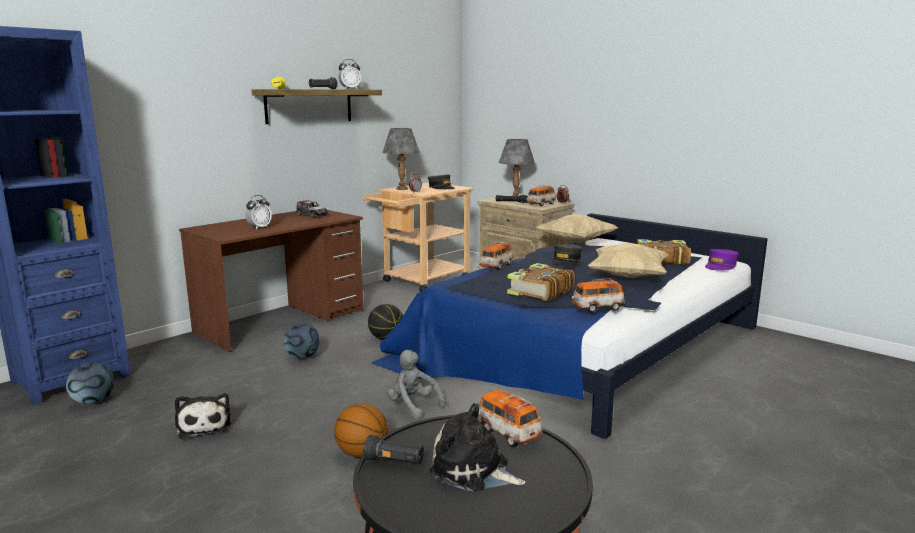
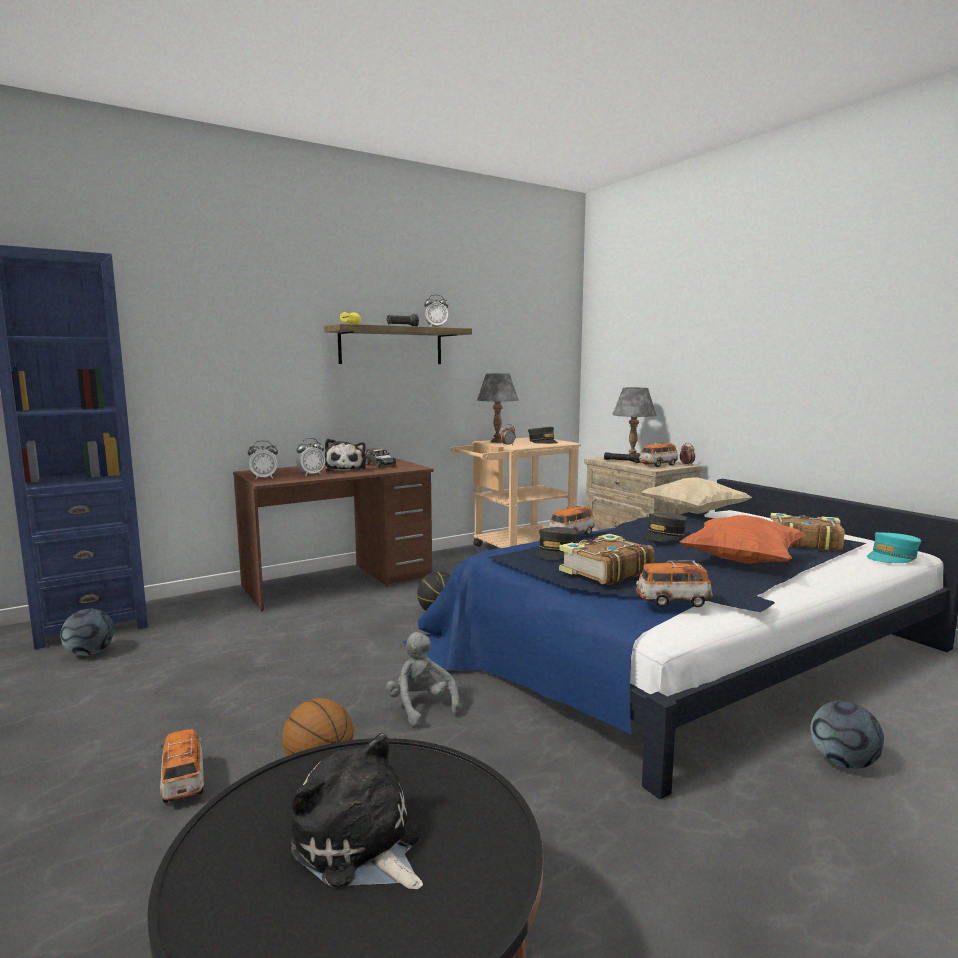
camera: 15 degrees right, 5 degrees down
(204, 425) = (173, 698): plush toy -> plush toy (346, 469)
(220, 233) = (264, 478): none -> alarm clock
(303, 357) = (333, 626): football -> football (843, 762)
(394, 461) = (261, 806): black flashlight -> none
(494, 280) = (556, 552): none -> grey cap
(507, 433) = (451, 784): toy car -> toy car (183, 783)
(628, 276) = (742, 561): beige pillow -> orange pillow
(720, 266) = (892, 557): purple cap -> turquoise cap

